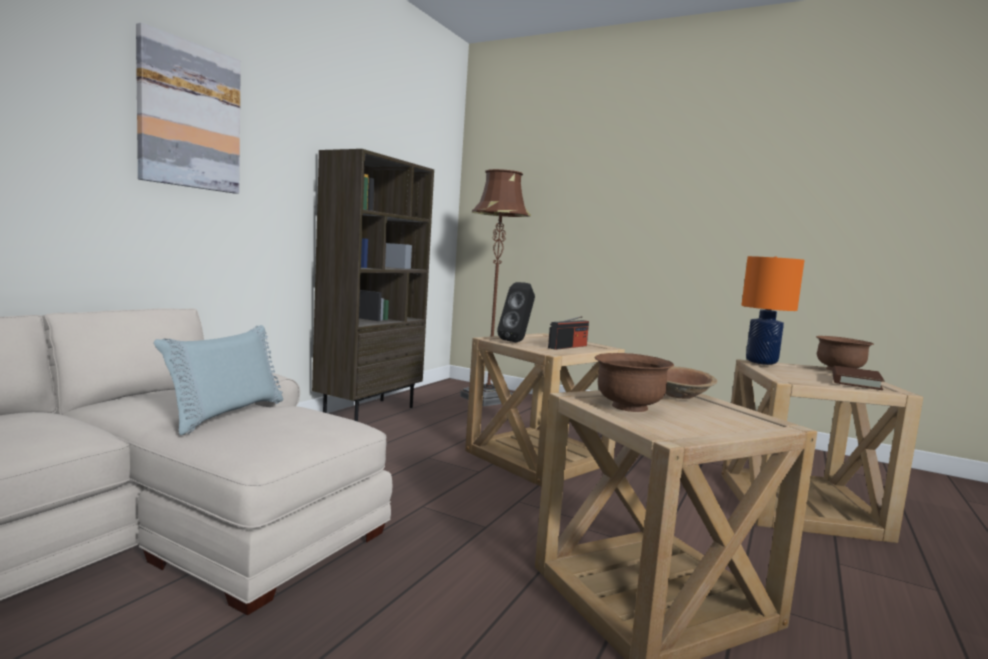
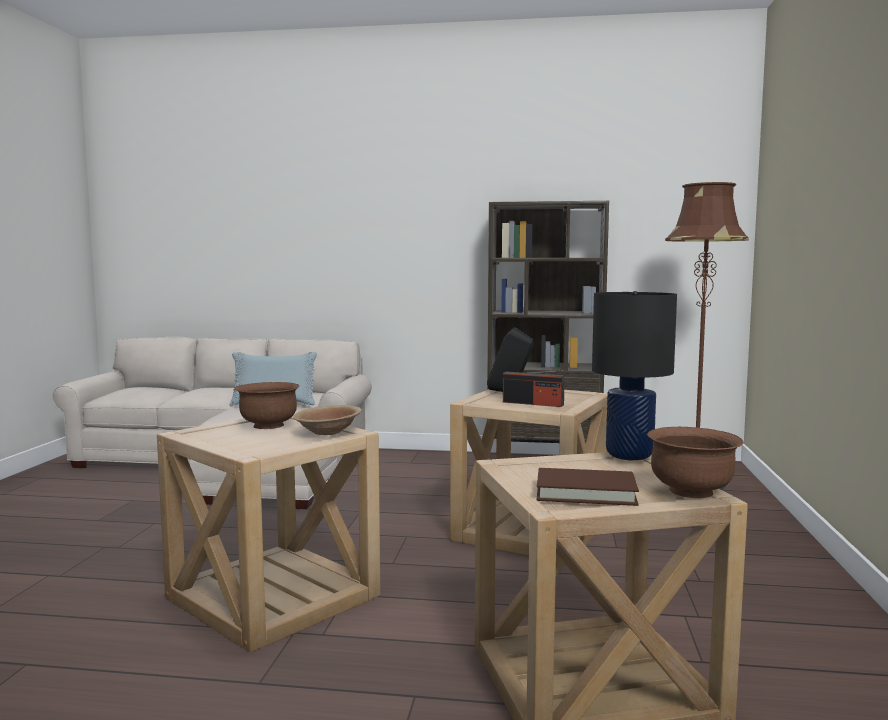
camera: 70 degrees right, 0 degrees up
(189, 116) = (373, 206): picture -> none
(761, 363) = (630, 457): orange table lamp -> black table lamp

